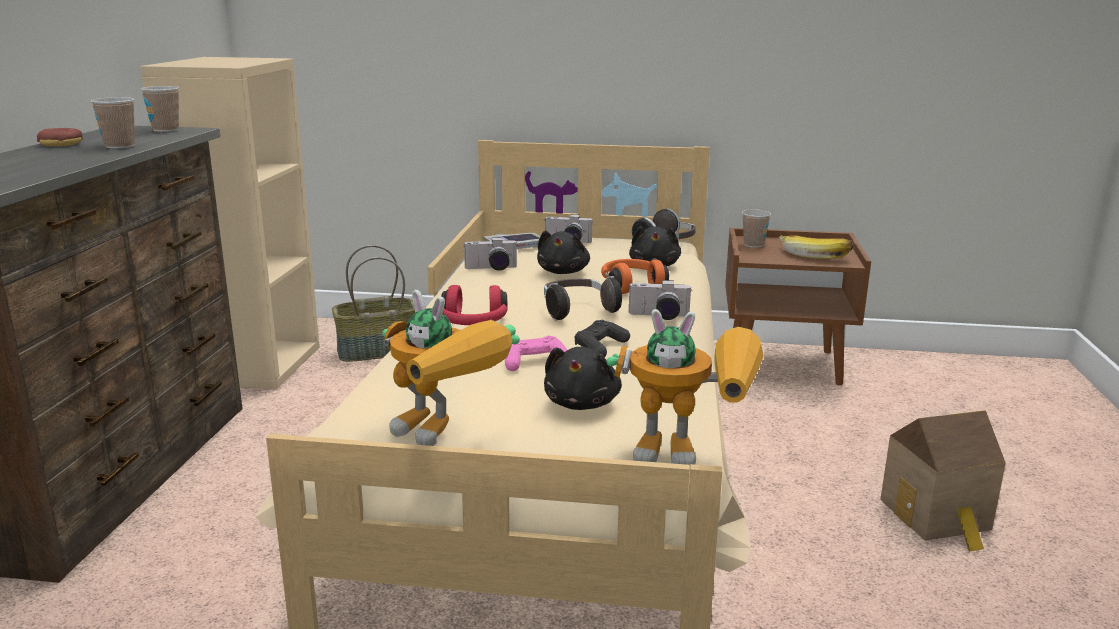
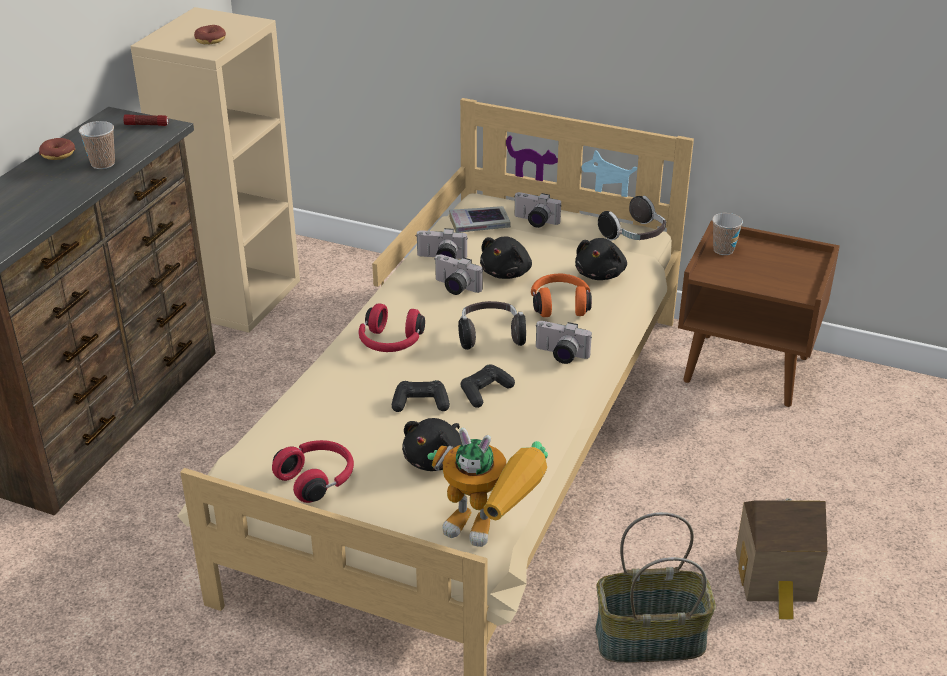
camera: 15 degrees right, 15 degrees up
(165, 130) = (146, 125): cup -> flashlight
(230, 63) = (210, 40): none -> donut
(376, 351) = (351, 294): basket -> basket (649, 640)
(447, 436) = (317, 479): toy robot -> red headphones
(517, 284) = (454, 288): none -> camera
(535, 362) = (420, 403): pink game controller -> black game controller
(814, 255) = (776, 276): banana -> none

